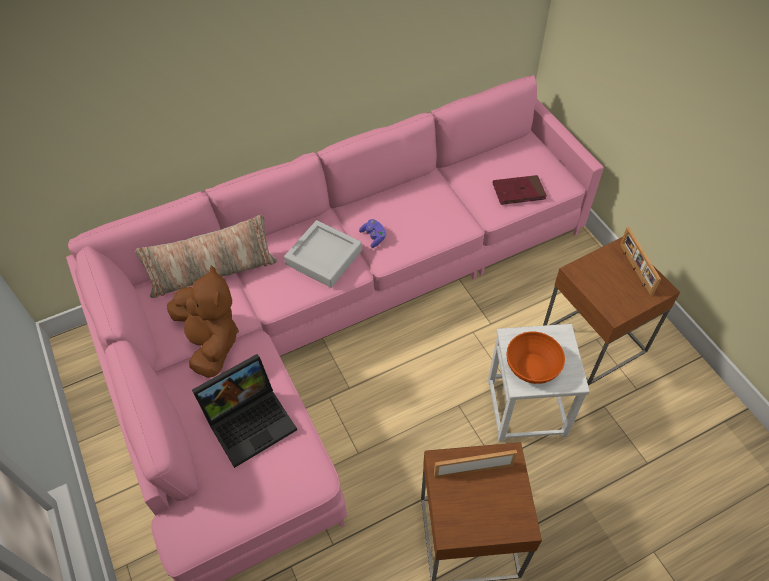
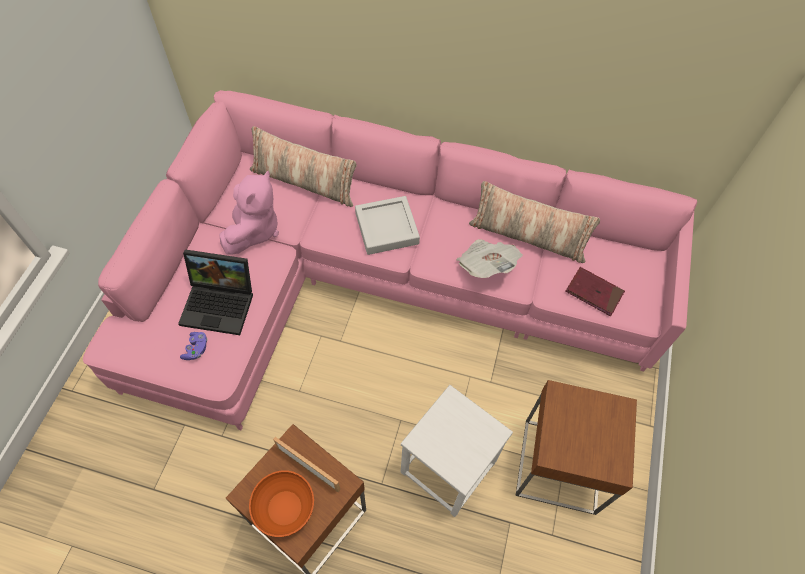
camera: 40 degrees right, 5 degrees up
(211, 342) = (254, 230): brown plush toy -> pink plush toy
(373, 237) = (438, 241): purple game controller -> purple game controller (196, 349)
(428, 228) = (486, 265): none -> newspaper
(434, 187) = (528, 236): none -> pillow
(532, 367) = (442, 437): orange bowl -> orange bowl (284, 509)
(634, 269) = (613, 435): picture frame -> none

